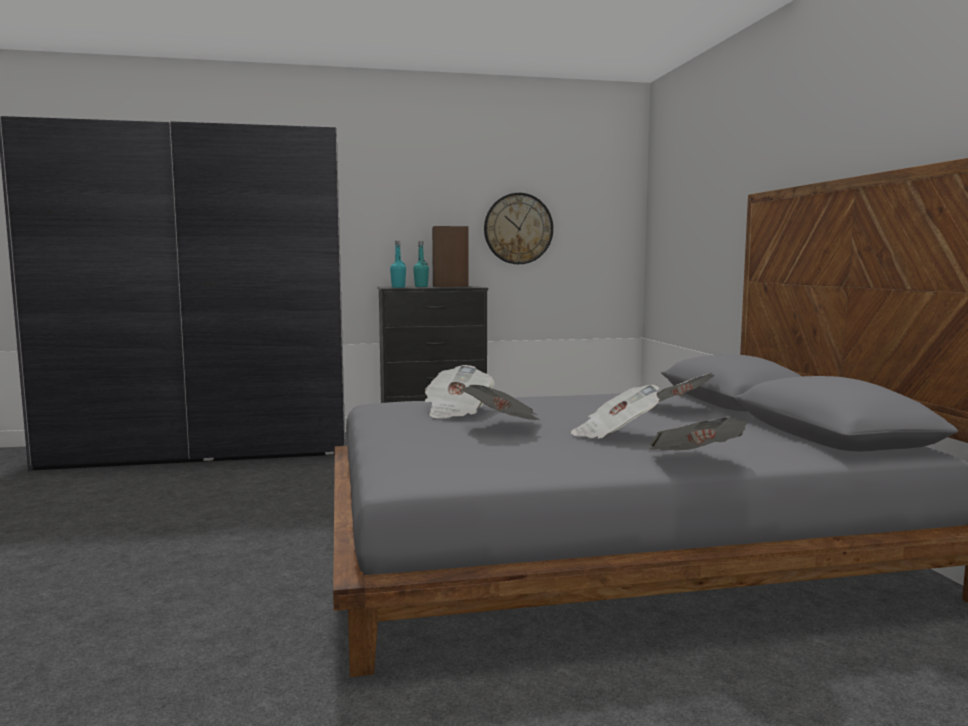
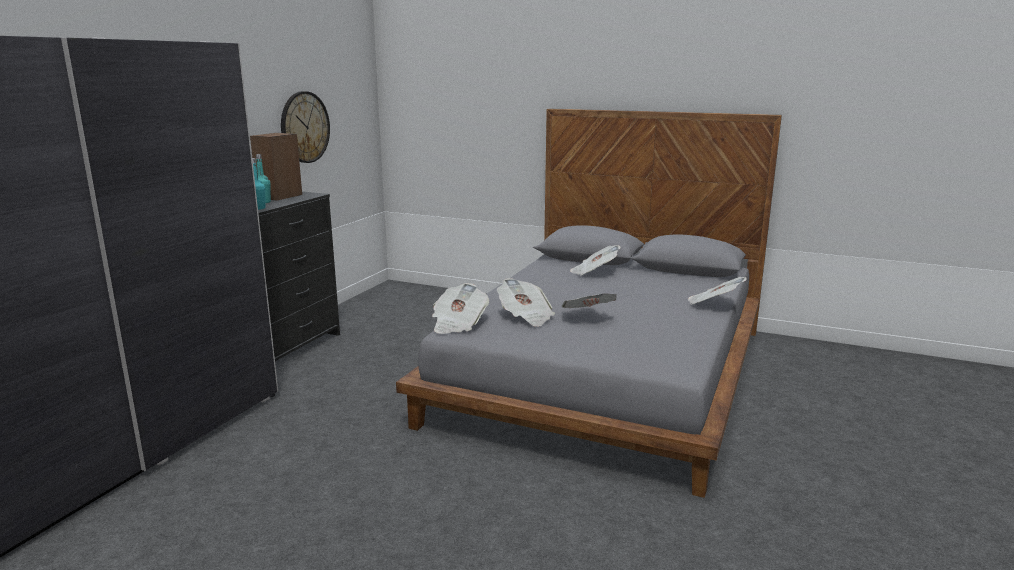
camera: 55 degrees left, 10 degrees up
(614, 434) = (642, 301): newspaper -> newspaper (458, 324)

